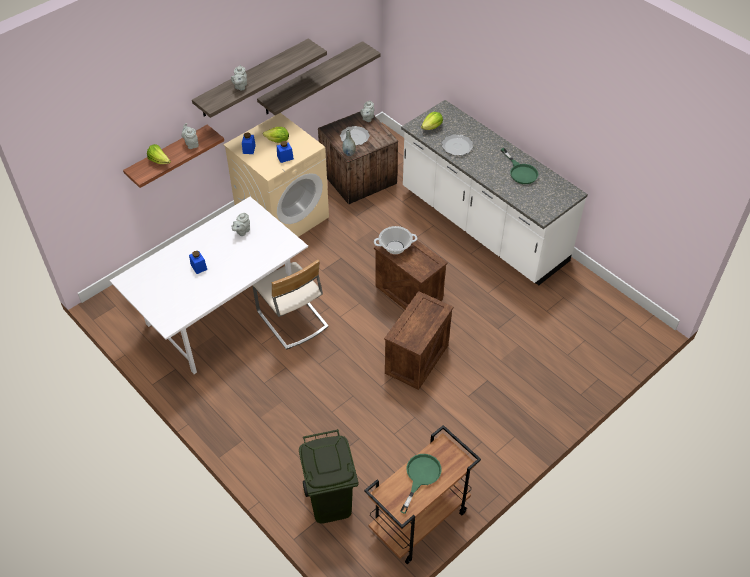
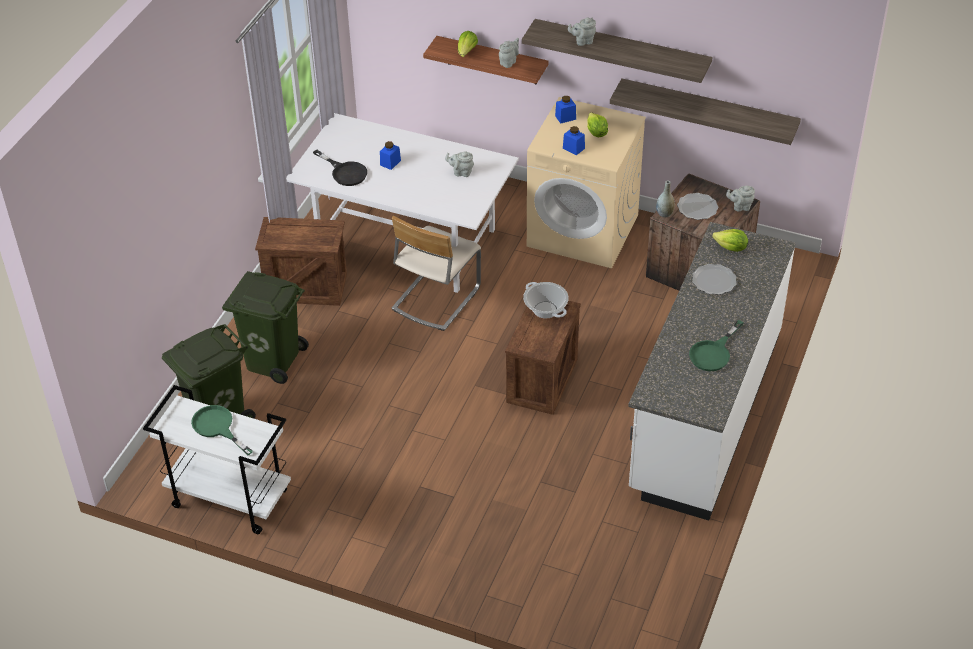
camera: 65 degrees right, 5 degrees down
(188, 297) = (345, 172): none -> black frying pan
(289, 443) = (273, 360): none -> green trash can
(417, 360) = (445, 423): crate -> crate (305, 288)
(419, 522) = (228, 499): brown cart -> white cart
(420, 476) = (217, 427): green frying pan -> green frying pan turned 135 degrees counterclockwise

